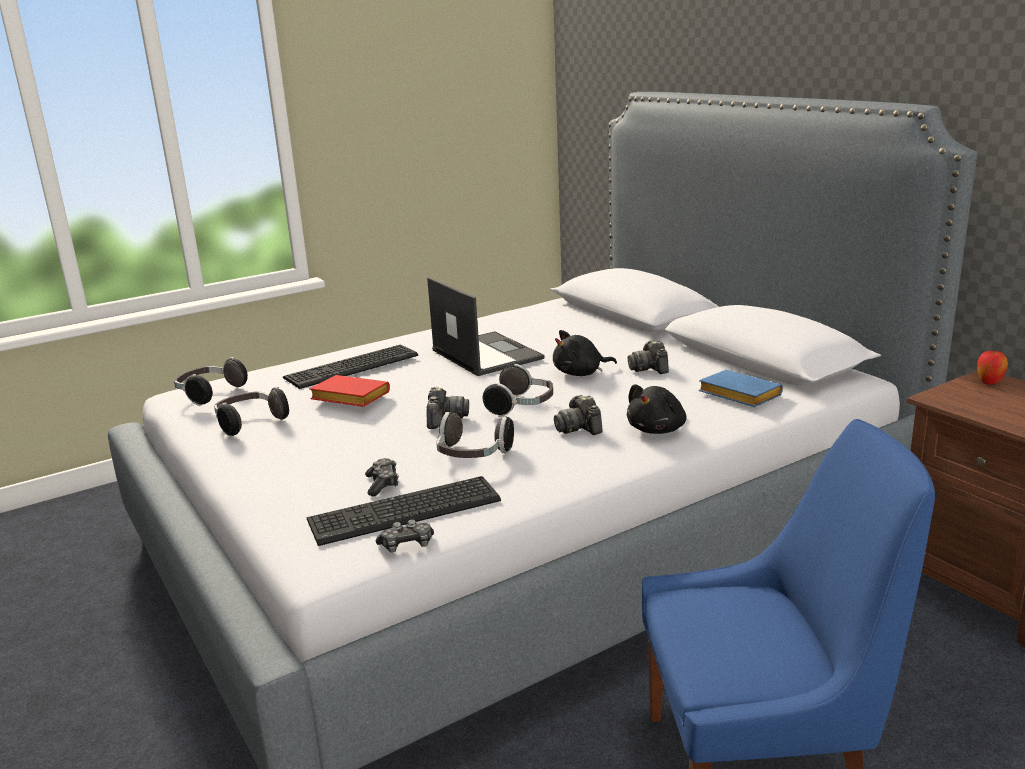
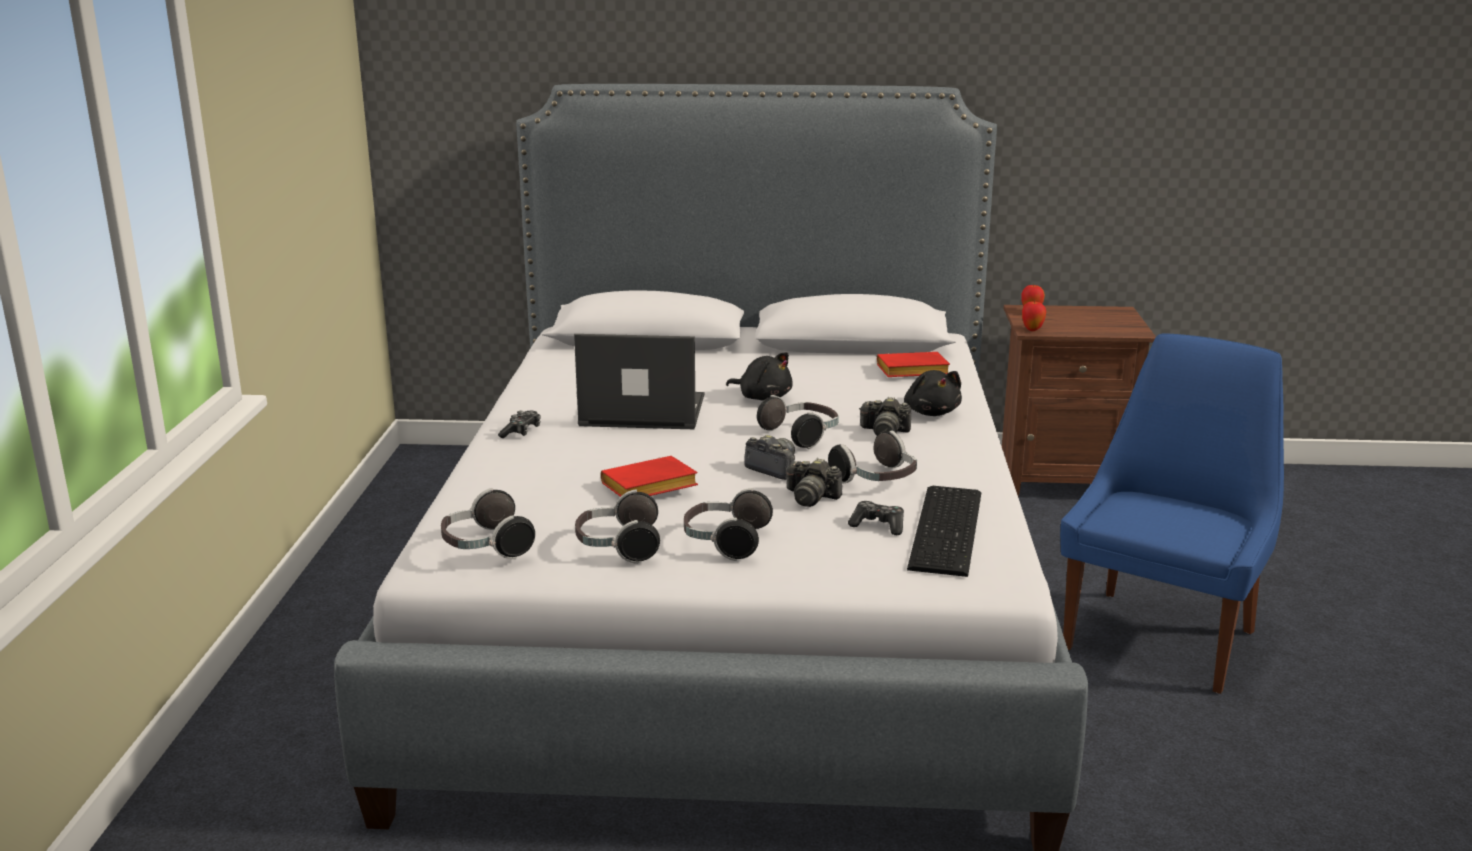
camera: 55 degrees left, 0 degrees up
(292, 447) = (725, 542): none -> headphones
(354, 367) = (559, 464): keyboard -> none
(407, 545) = (1011, 545): game controller -> game controller (521, 432)
(580, 373) = (763, 397): black plush toy -> black plush toy turned 75 degrees counterclockwise
(649, 368) = (801, 375): camera -> camera (811, 497)
(736, 395) = (911, 372): blue book -> red book
(938, 397) = (1032, 329): none -> apple

